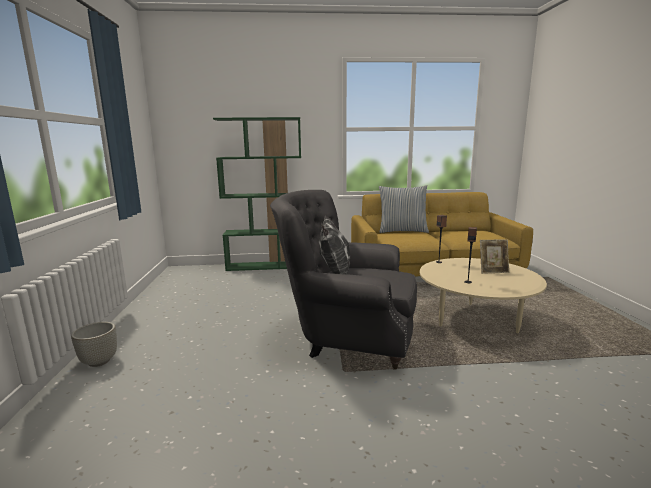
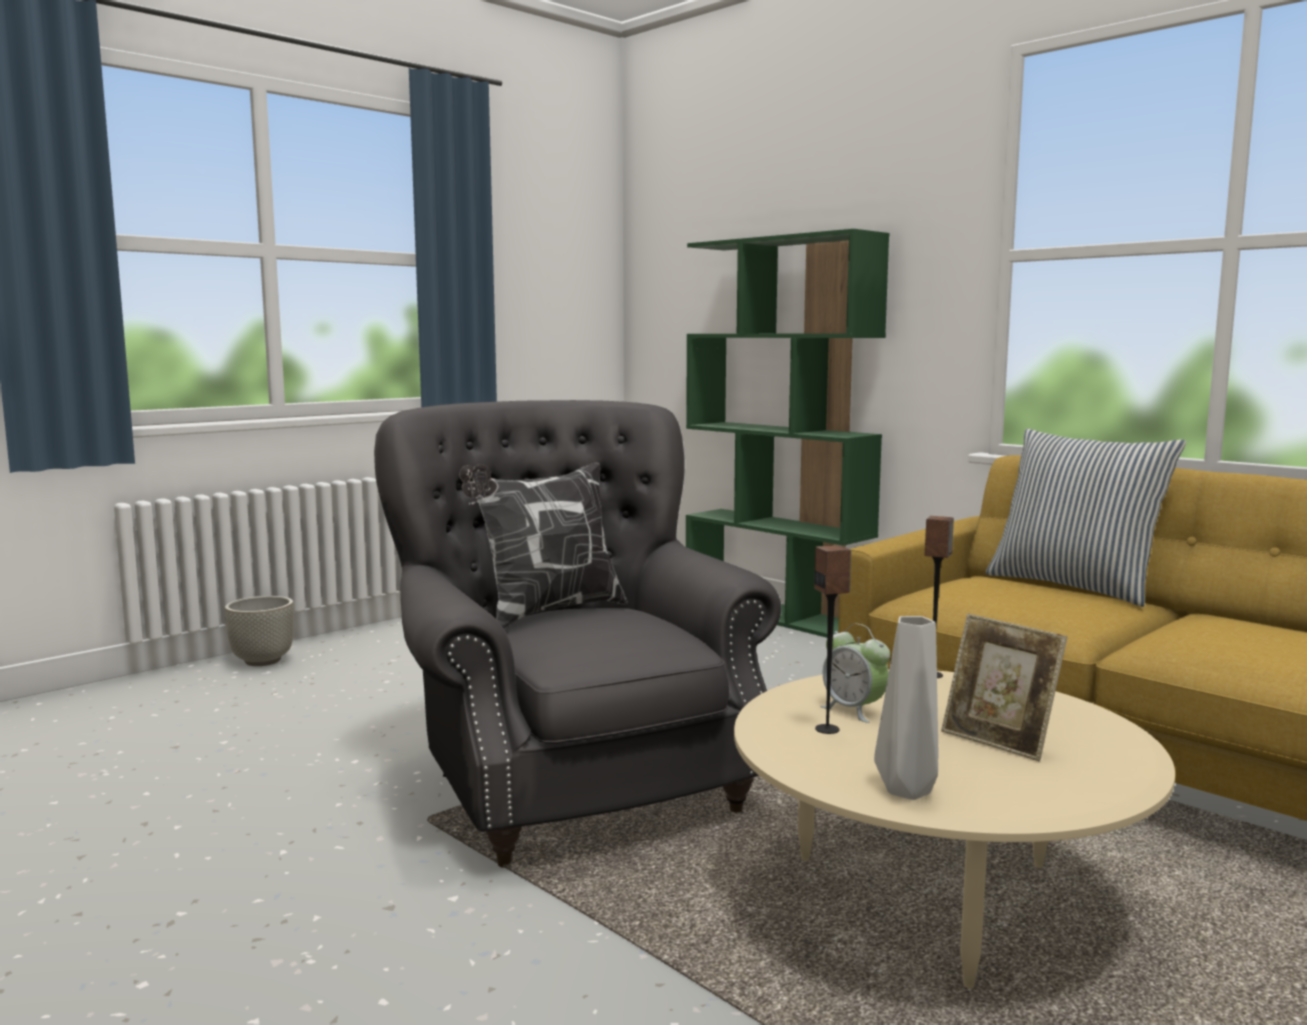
camera: 50 degrees right, 5 degrees down
(456, 276) = (854, 710): none -> alarm clock
(518, 287) = (910, 792): none -> grey vase

